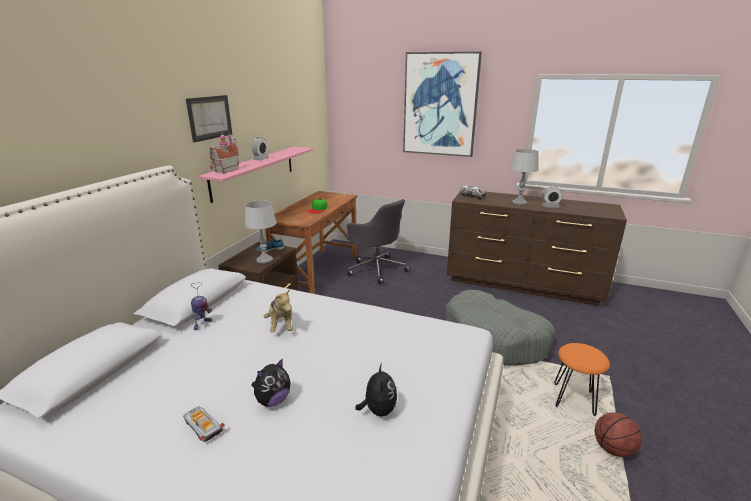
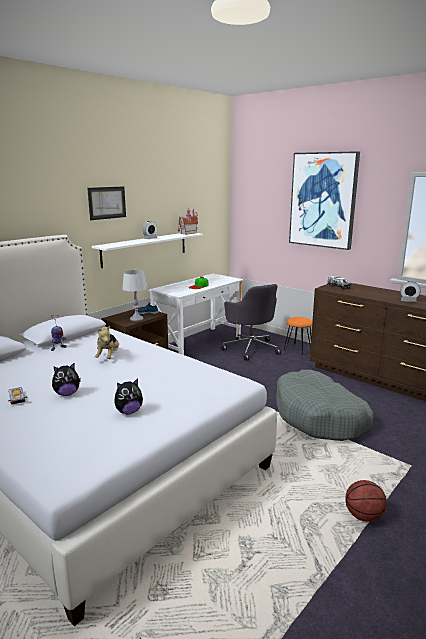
camera: 20 degrees right, 5 degrees down
(225, 170) = (114, 244): toy house -> toy house (187, 233)
(254, 172) = (145, 249): pink shelf -> white shelf
(317, 272) = (198, 343): brown desk -> white desk
(378, 410) = (129, 412): plush toy -> plush toy turned 45 degrees clockwise
(519, 203) = (380, 295): grey table lamp -> none
(574, 400) = (357, 475): orange stool -> orange stool (298, 350)

